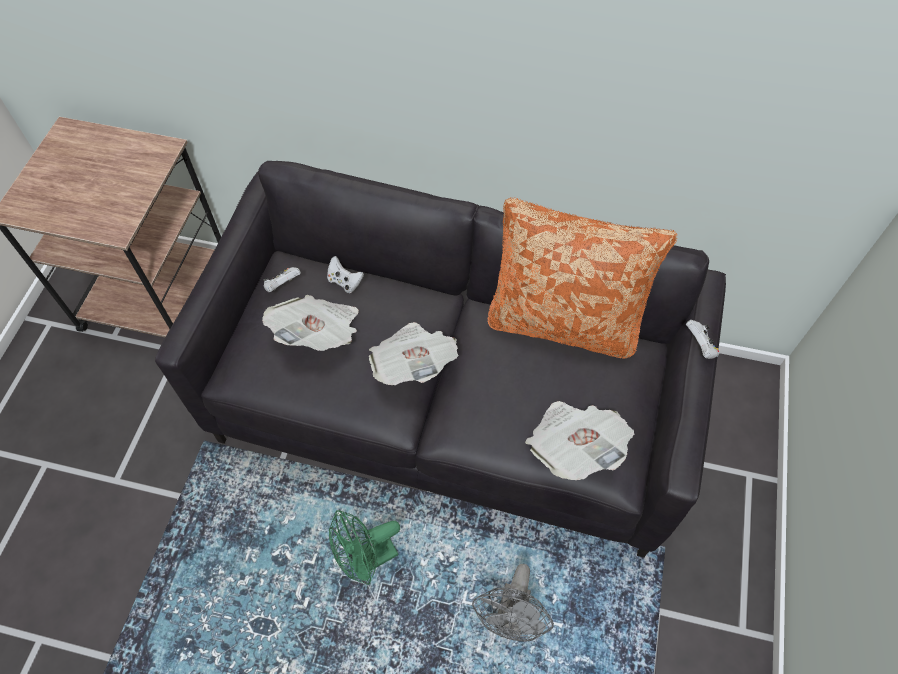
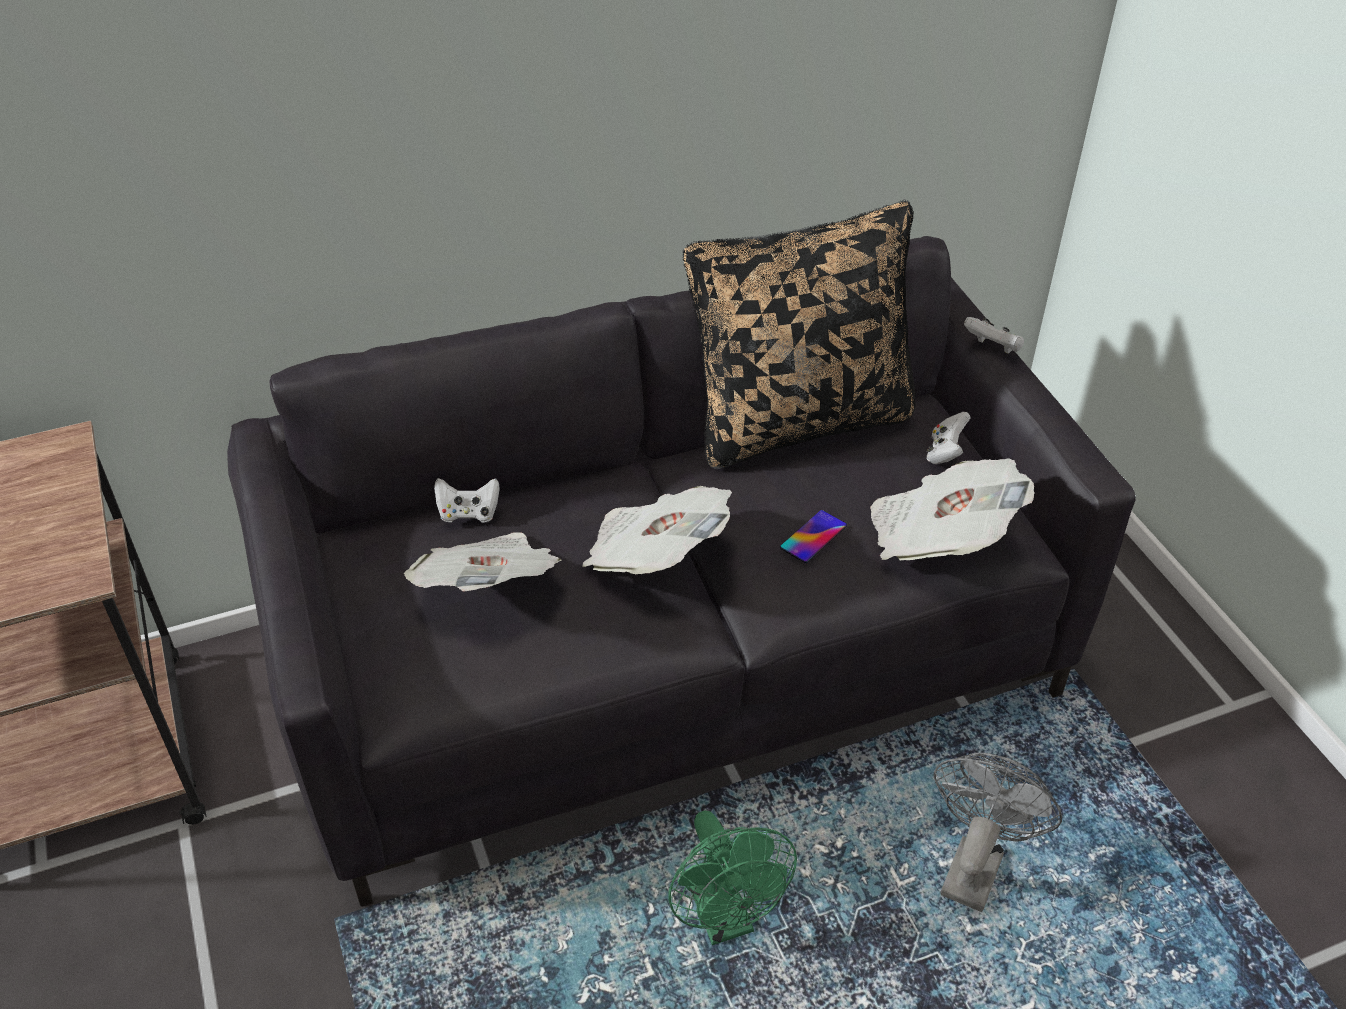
camera: 35 degrees left, 15 degrees down
(282, 285) = (378, 560): white game controller -> white game controller (945, 452)
(367, 559) = (725, 919): green fan -> green fan turned 45 degrees counterclockwise
(503, 403) = (813, 537): none -> phone
(511, 618) = (974, 864): grey fan -> grey fan turned 135 degrees counterclockwise
(563, 326) = (802, 426): orange pillow -> black pillow

